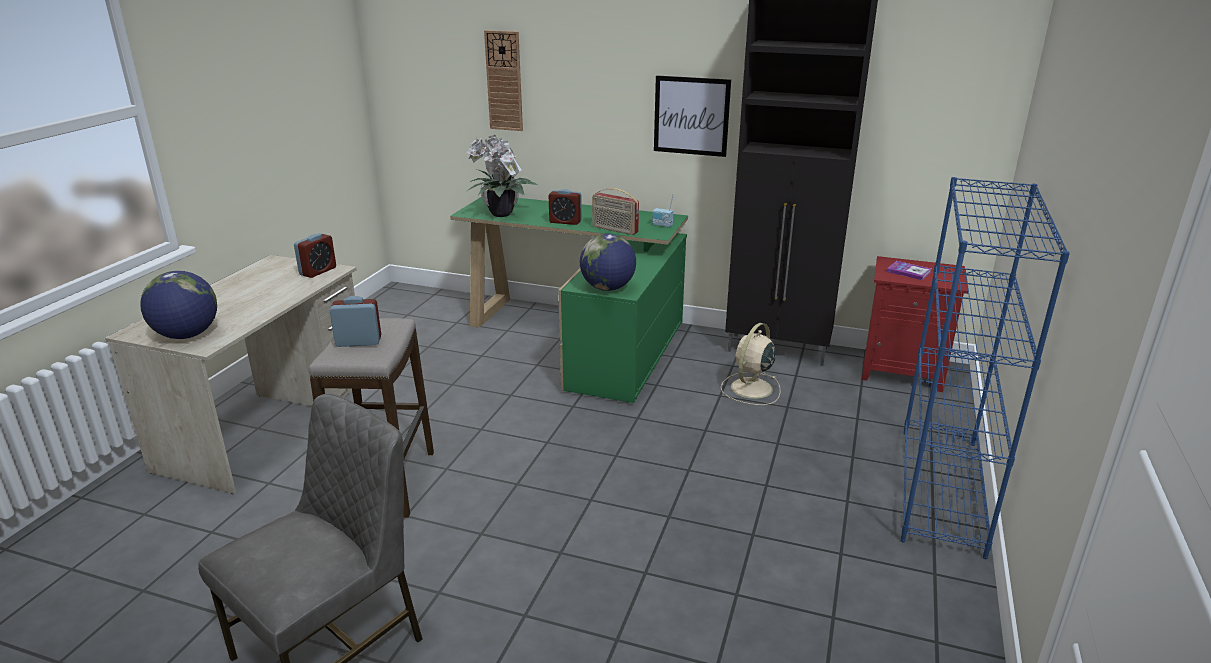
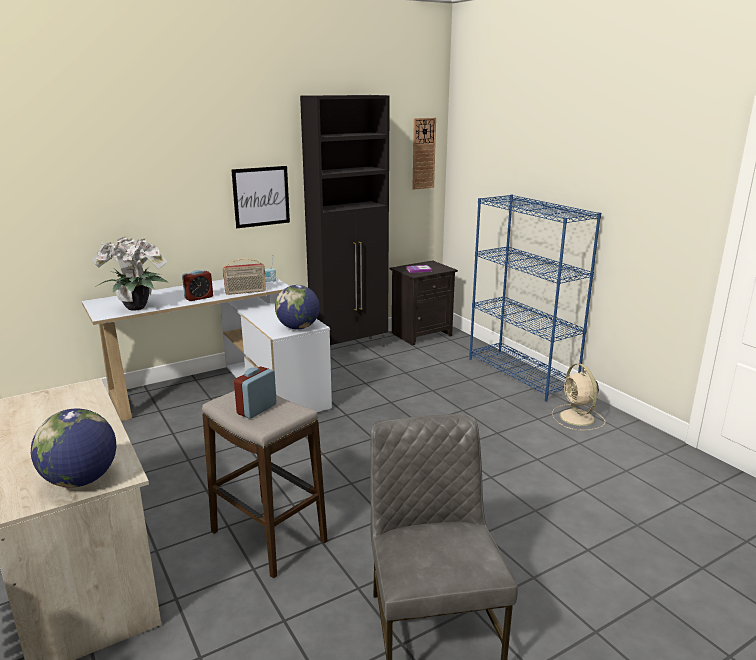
camera: 50 degrees left, 5 degrees down
(318, 271) = (74, 393): alarm clock -> none
(504, 81) = (91, 191): wall clock -> wall clock (423, 153)
(583, 337) = (225, 390): green desk -> white desk
(750, 389) = (373, 372): beige fan -> beige fan (577, 418)
(903, 371) = (421, 334): red nightstand -> black nightstand

